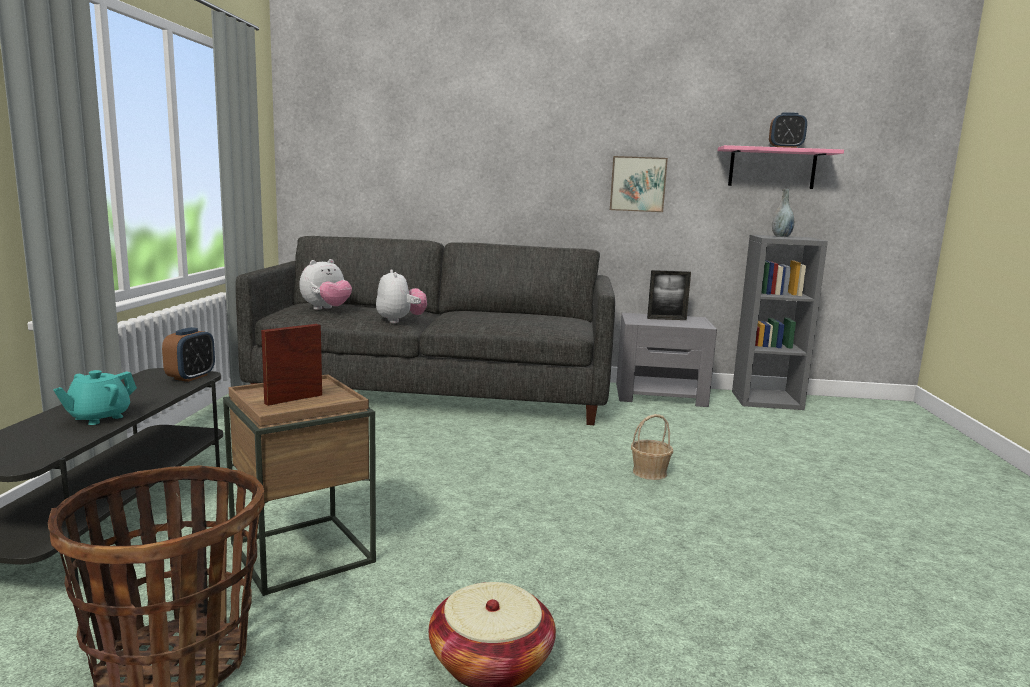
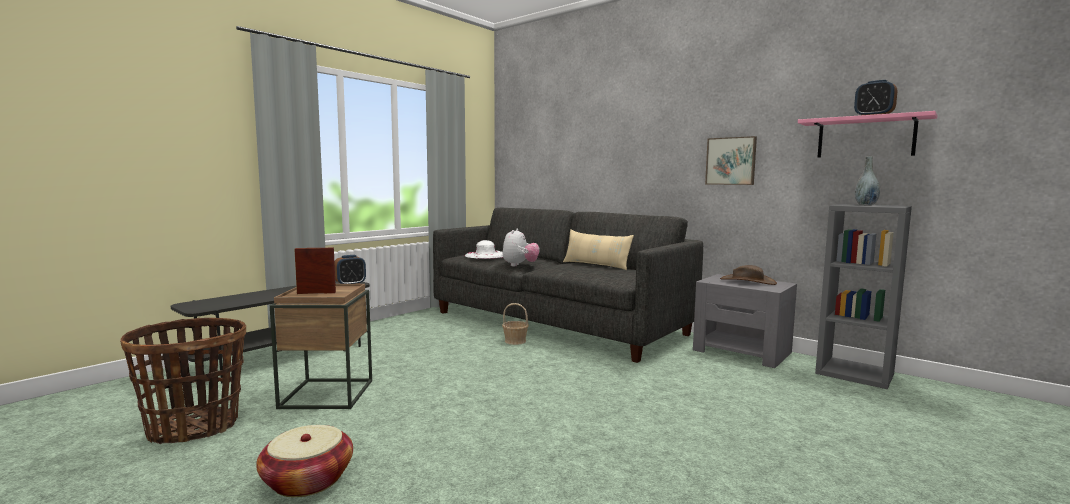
camera: 35 degrees right, 5 degrees down
(98, 417) = (270, 296): turquoise teapot -> none
(326, 309) = (485, 255): plush toy -> white hat
(499, 313) = (596, 265): none -> beige pillow
(650, 473) = (621, 404): basket -> basket (515, 341)
(666, 319) = (747, 281): picture frame -> brown hat

